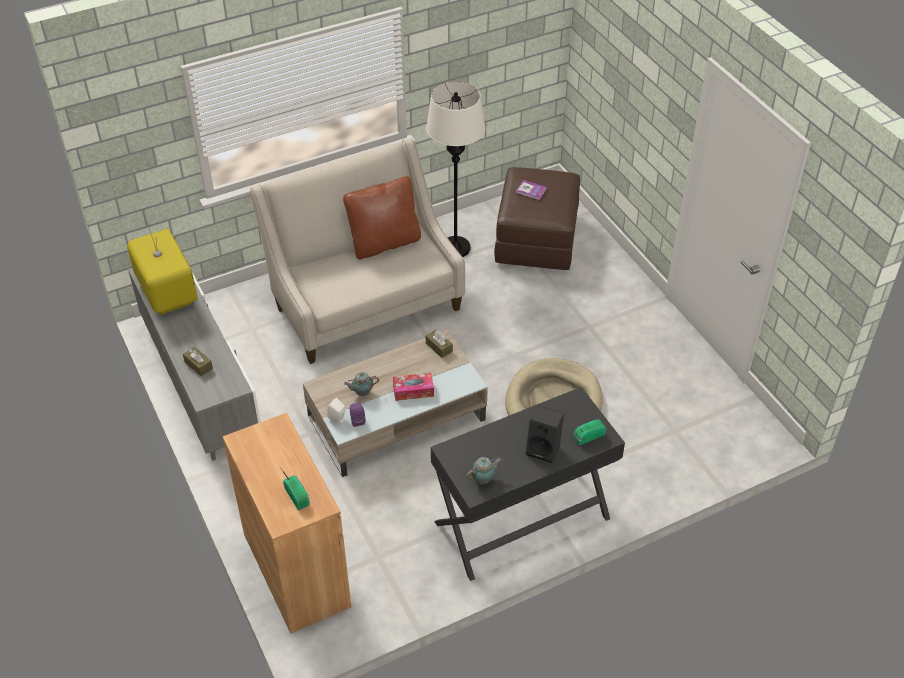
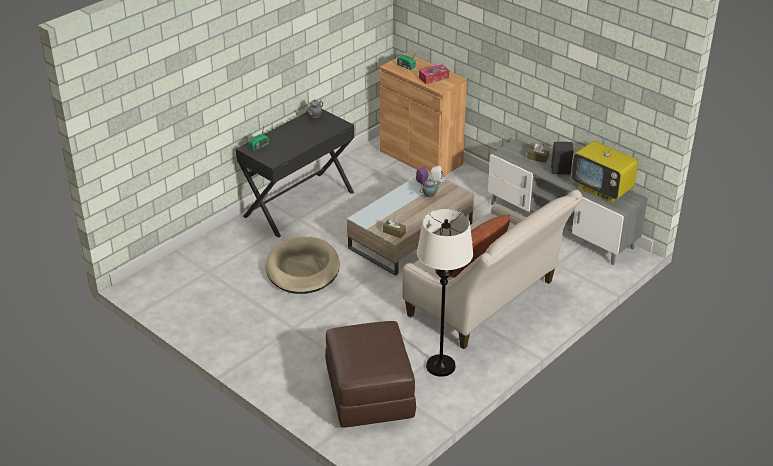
camera: 160 degrees right, 10 degrees down
(413, 391) = (396, 204): tissue box -> tissue box (433, 78)
(531, 191) = (378, 349): book -> none
(544, 449) = (284, 136): black speaker -> black speaker (560, 172)

